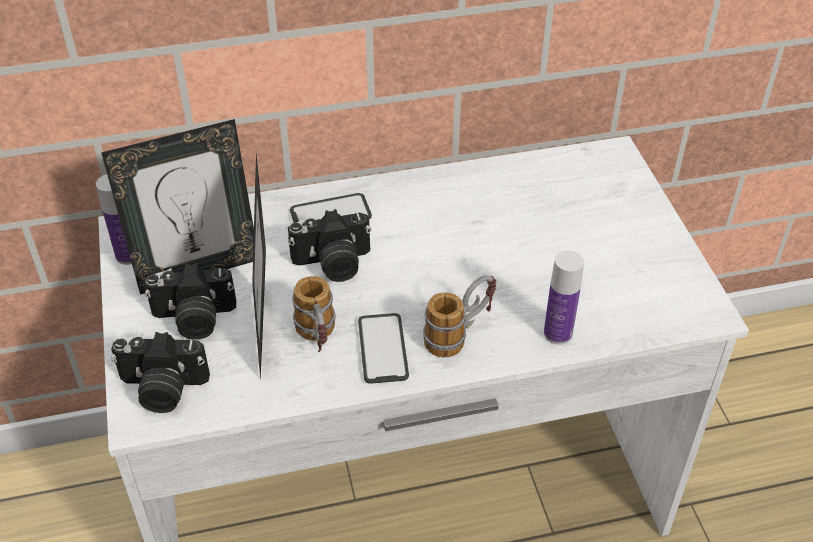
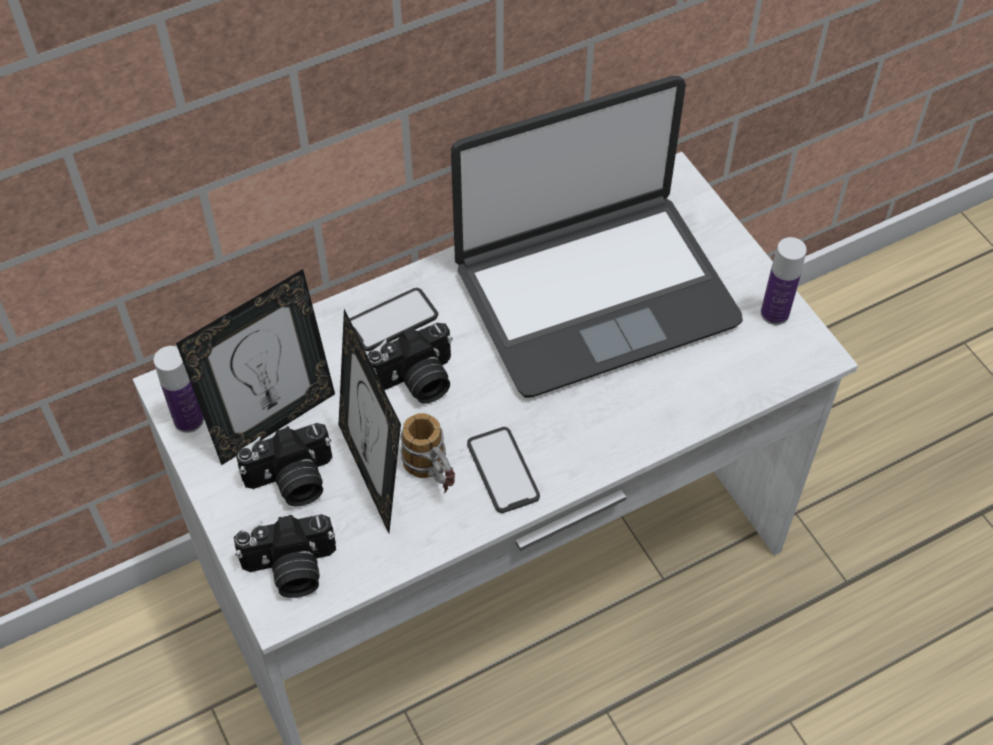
camera: 15 degrees left, 10 degrees up
(459, 334) = (575, 436): mug -> none
(515, 226) = (594, 293): none -> laptop
(557, 333) = (673, 412): bottle -> bottle (774, 313)

